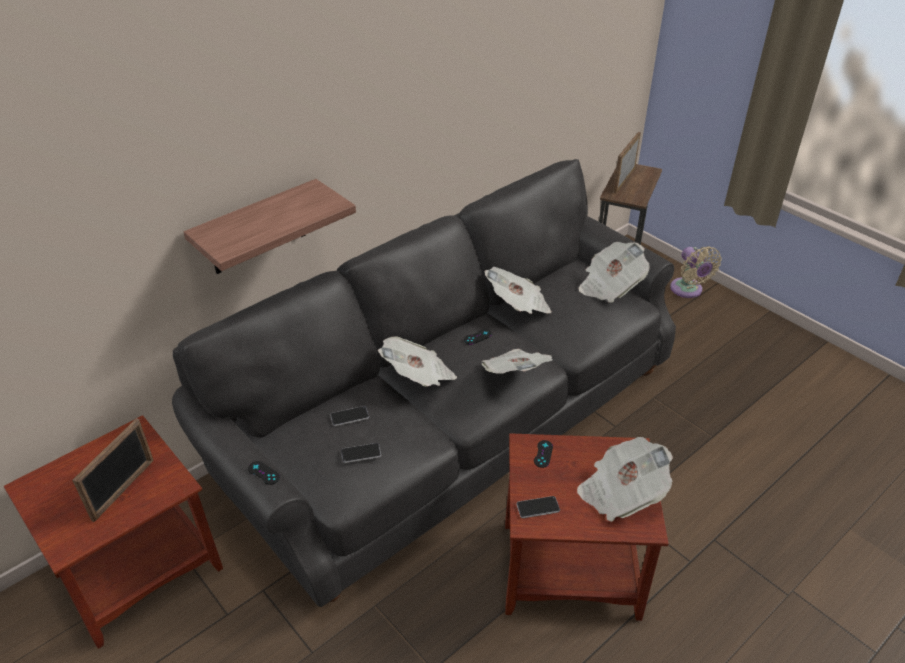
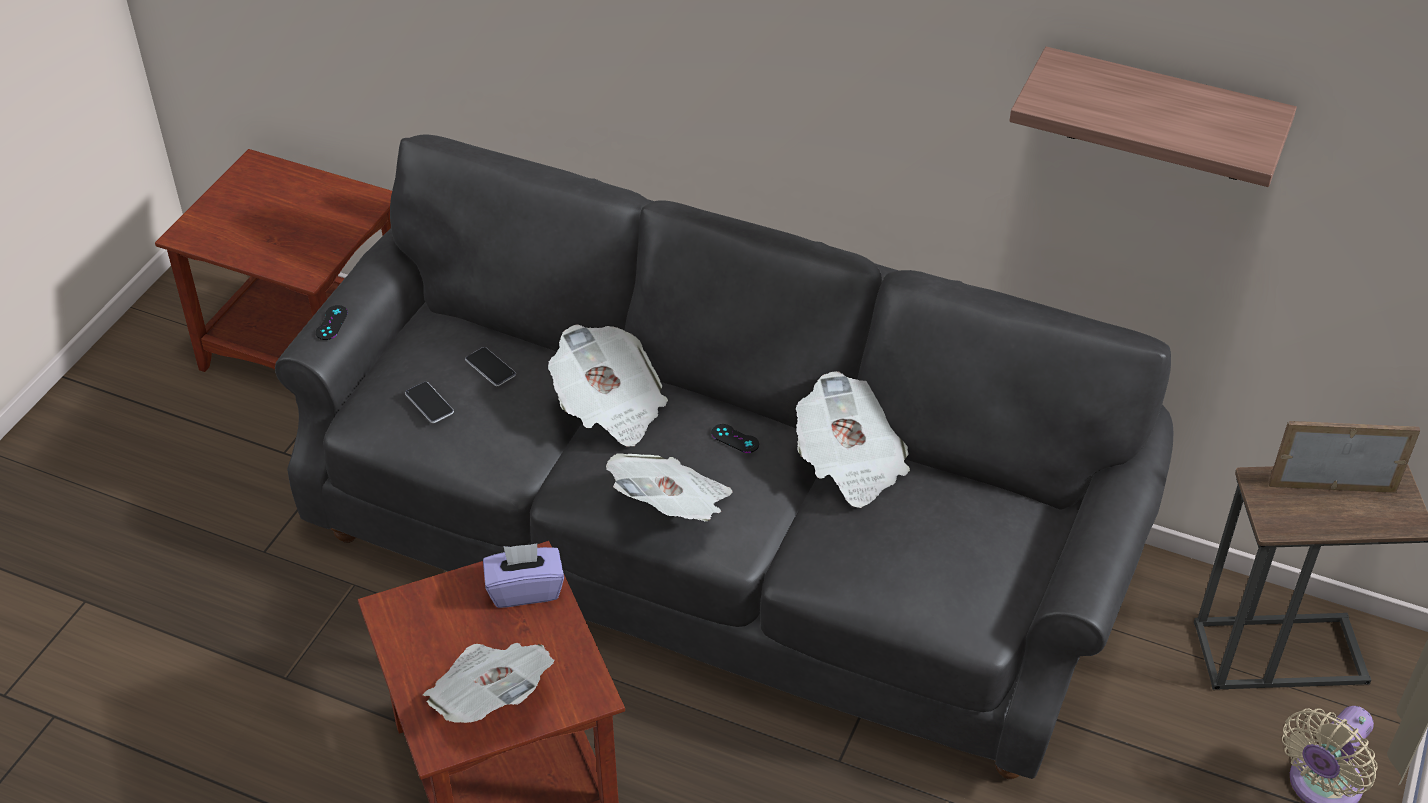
camera: 65 degrees right, 5 degrees up
(124, 489) = (282, 235): picture frame -> none
(257, 229) = (590, 76): shelf -> shelf (1160, 116)
(538, 507) = (420, 612): phone -> none
(543, 454) = (525, 589): black game controller -> purple tissue box
(610, 286) = (983, 564): newspaper -> none

